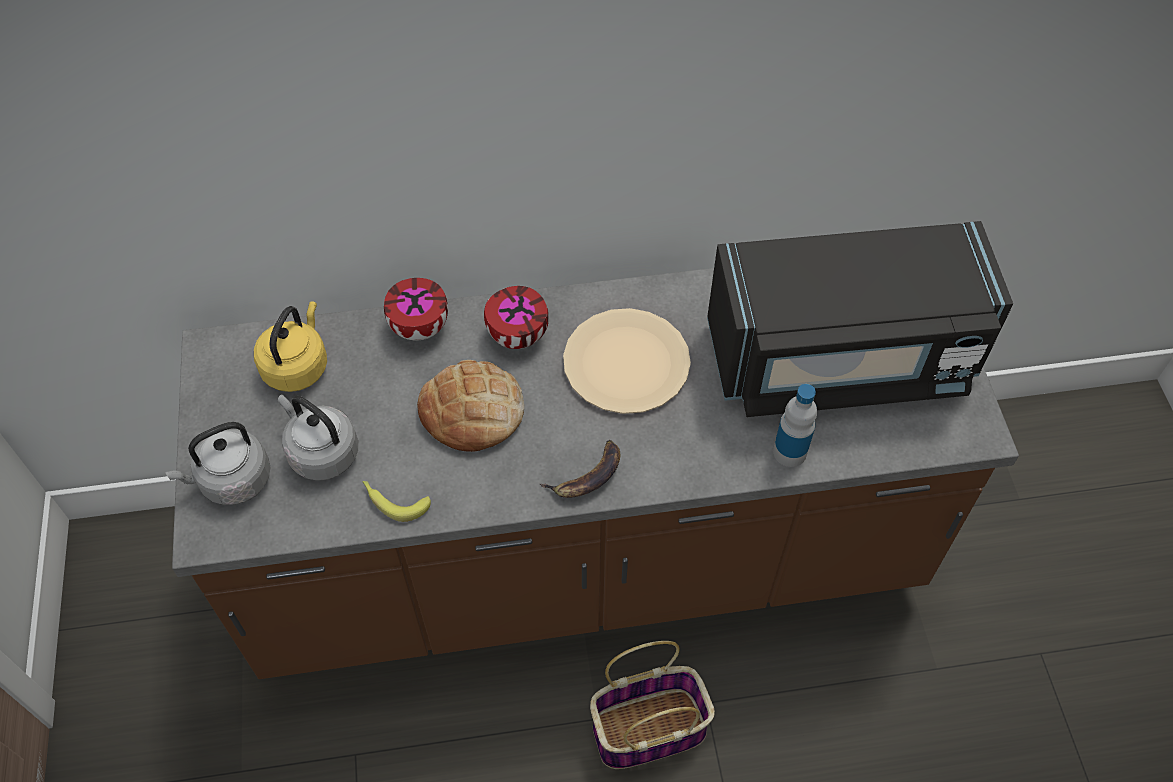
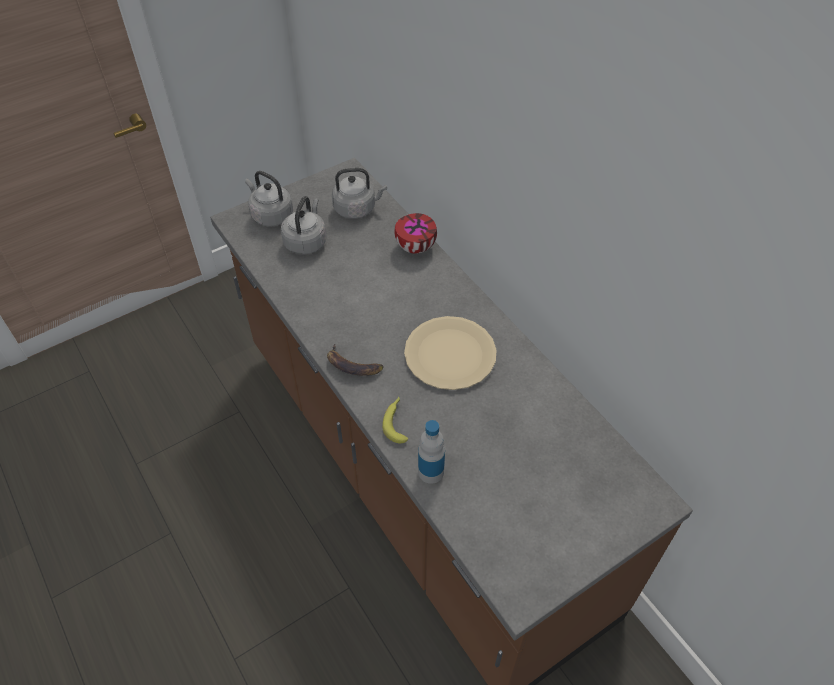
camera: 65 degrees right, 5 degrees down
(297, 366) = (357, 208): yellow kettle -> grey kettle
(394, 501) = (290, 283): banana -> banana (397, 422)
(472, 411) = (369, 293): bread -> none
(516, 334) = (438, 292): bowl -> none
(650, 728) = (317, 559): basket -> none
(840, 360) = (531, 478): black microwave -> none

